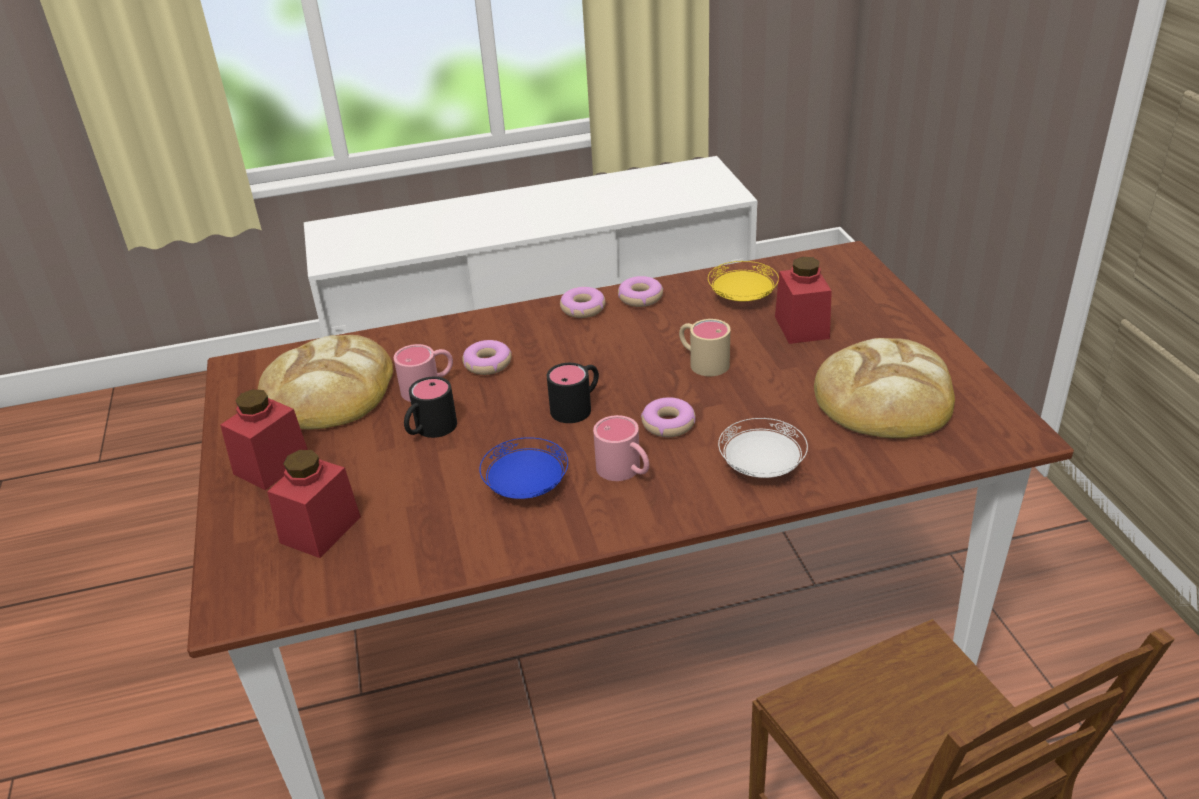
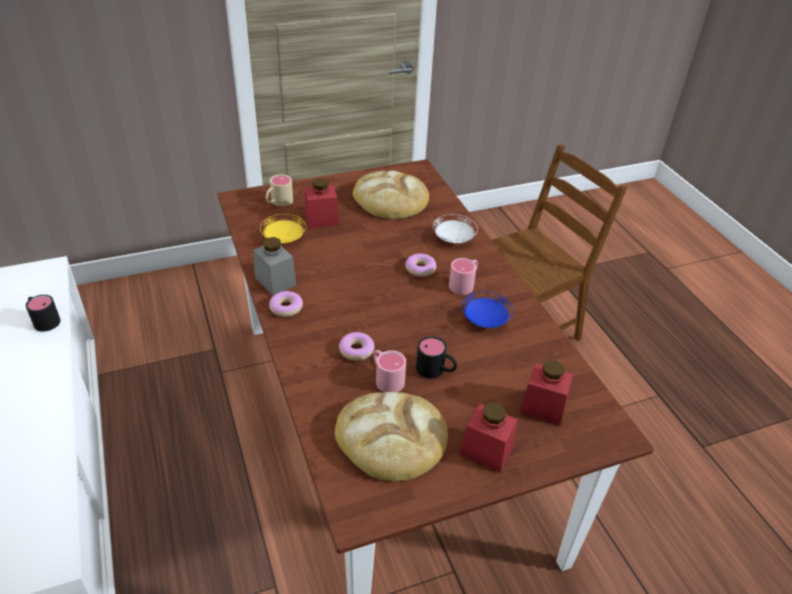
camera: 100 degrees left, 5 degrees up
(578, 406) = (405, 304): black mug -> black mug (43, 320)
(640, 298) = (275, 281): donut -> grey jar
(702, 361) = (356, 256): beige mug -> beige mug (278, 202)

